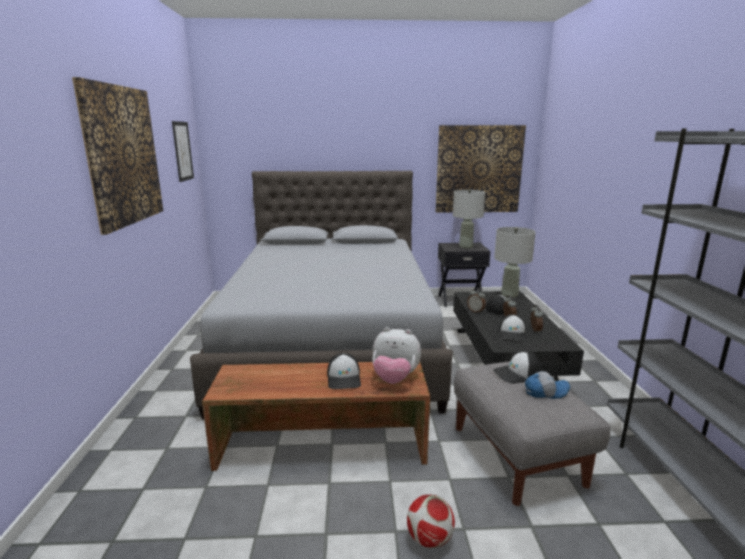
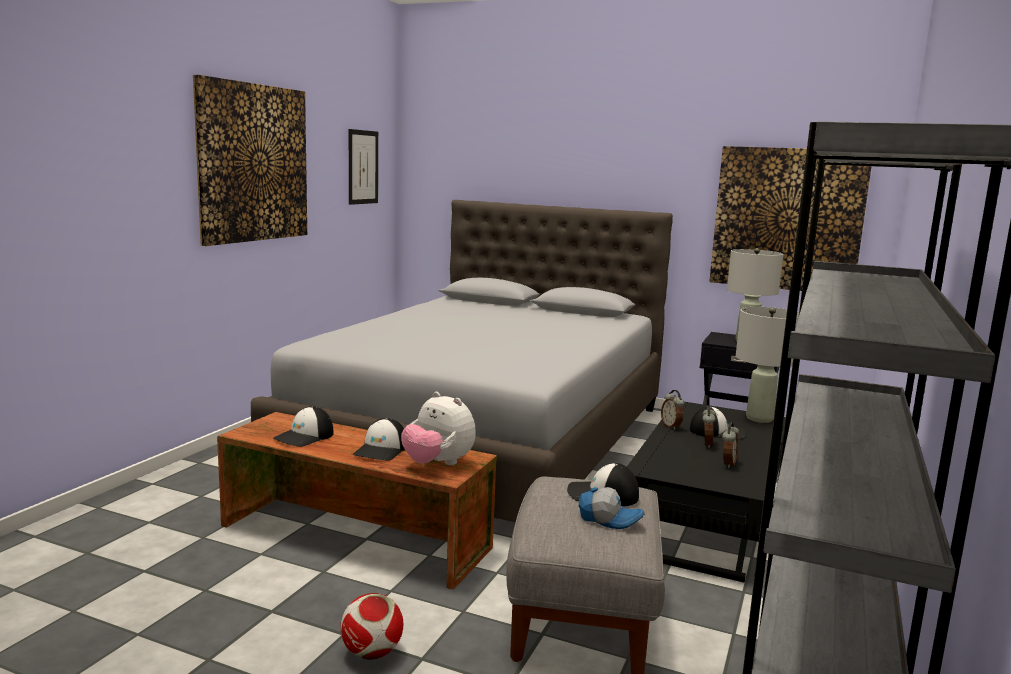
camera: 25 degrees right, 5 degrees down
(512, 334) = (685, 461): cap -> cap (304, 437)

